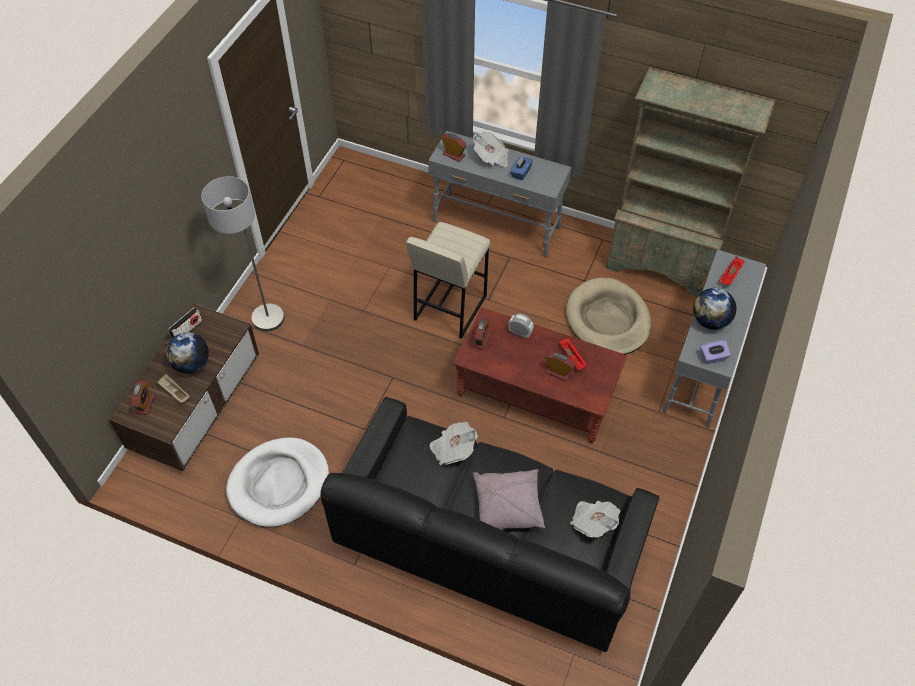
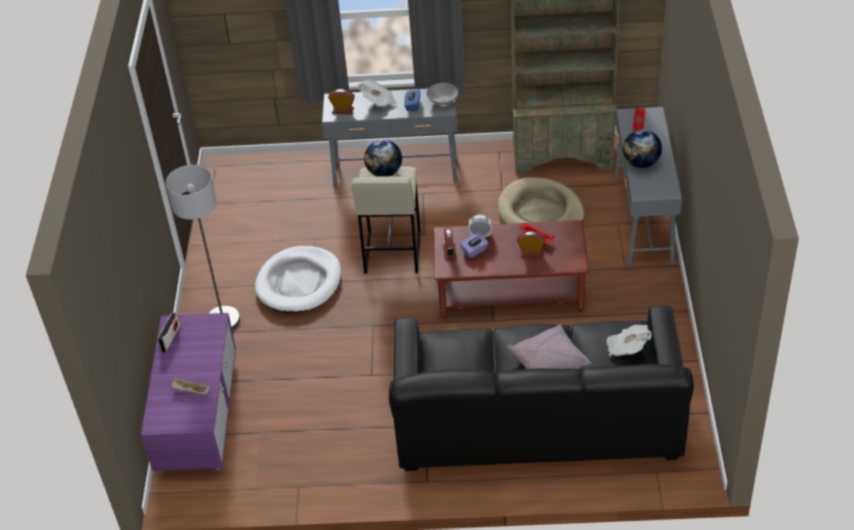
camera: 20 degrees left, 10 degrees down
(145, 404) = (168, 410): alarm clock -> none
(192, 364) = (193, 363): globe -> globe (384, 172)
(197, 405) = (198, 414): brown tv stand -> purple tv stand
(279, 484) = (318, 447): white dog bed -> white dog bed (299, 283)
(452, 449) = (476, 340): newspaper -> none
(551, 178) = (443, 101): none -> grey bowl
(713, 357) = (659, 188): purple tissue box -> purple tissue box (474, 251)

